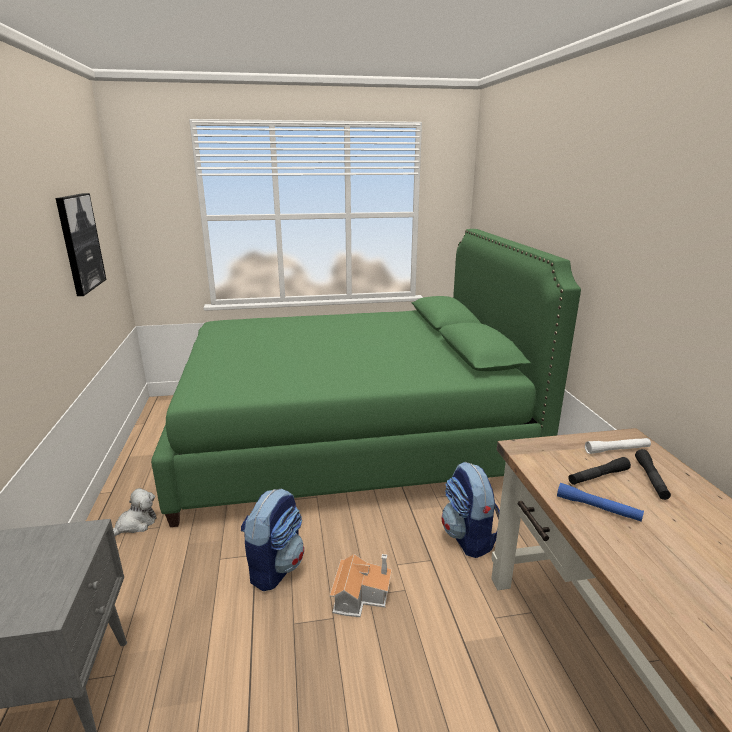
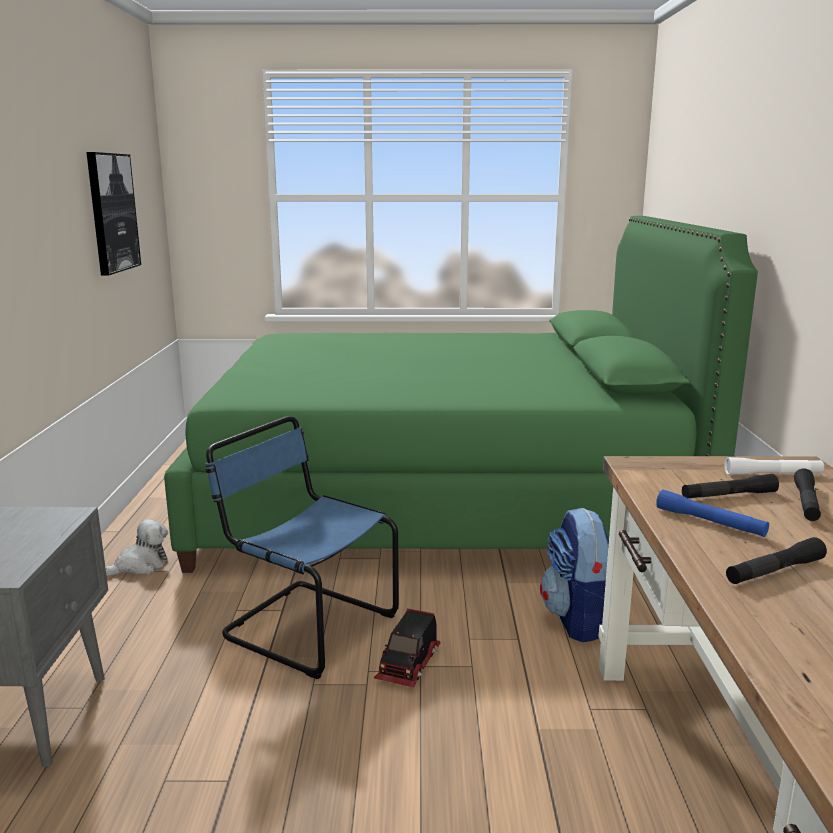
camera: 10 degrees right, 5 degrees down
(275, 567) = (305, 625): backpack -> blue chair
(360, 595) = (409, 665): toy house -> toy truck
(663, 559) = (774, 571): none -> black flashlight

